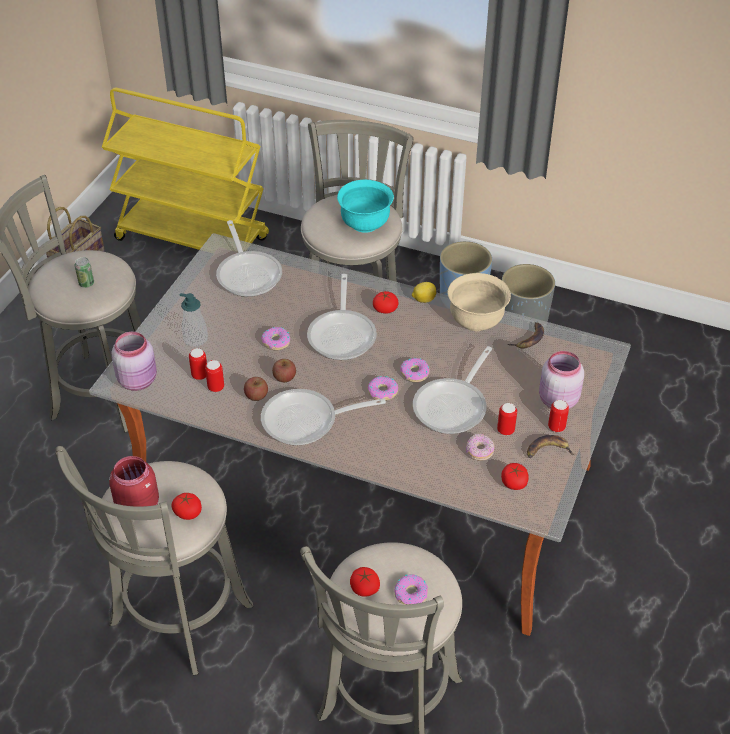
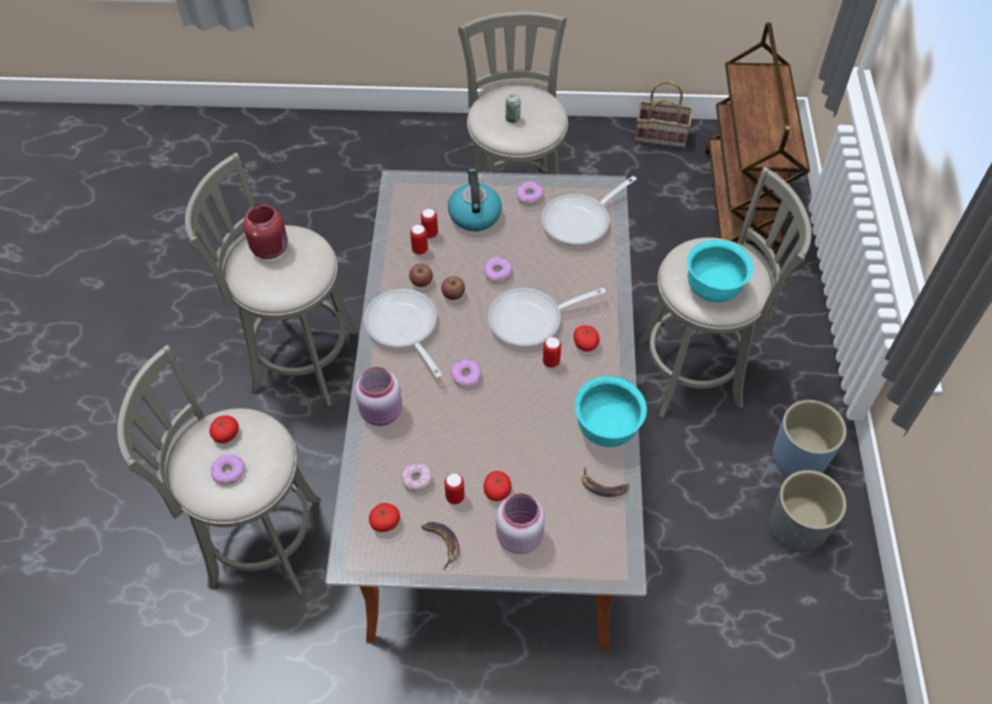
camera: 70 degrees right, 10 degrees up
(139, 380) = (407, 196): pink jar -> pink jar (382, 413)
(188, 512) = (273, 283): tomato -> tomato (497, 491)
(193, 239) = (742, 203): yellow cart -> brown cart
(195, 339) = (474, 214): soap dispenser -> kettle
(414, 373) = (503, 395): donut -> donut (529, 196)
(423, 299) = (617, 372): lemon -> none
(453, 406) = (471, 441): frying pan -> none
(476, 321) = (606, 429): beige bowl -> turquoise bowl
(556, 427) = (478, 544): can -> can (551, 362)

